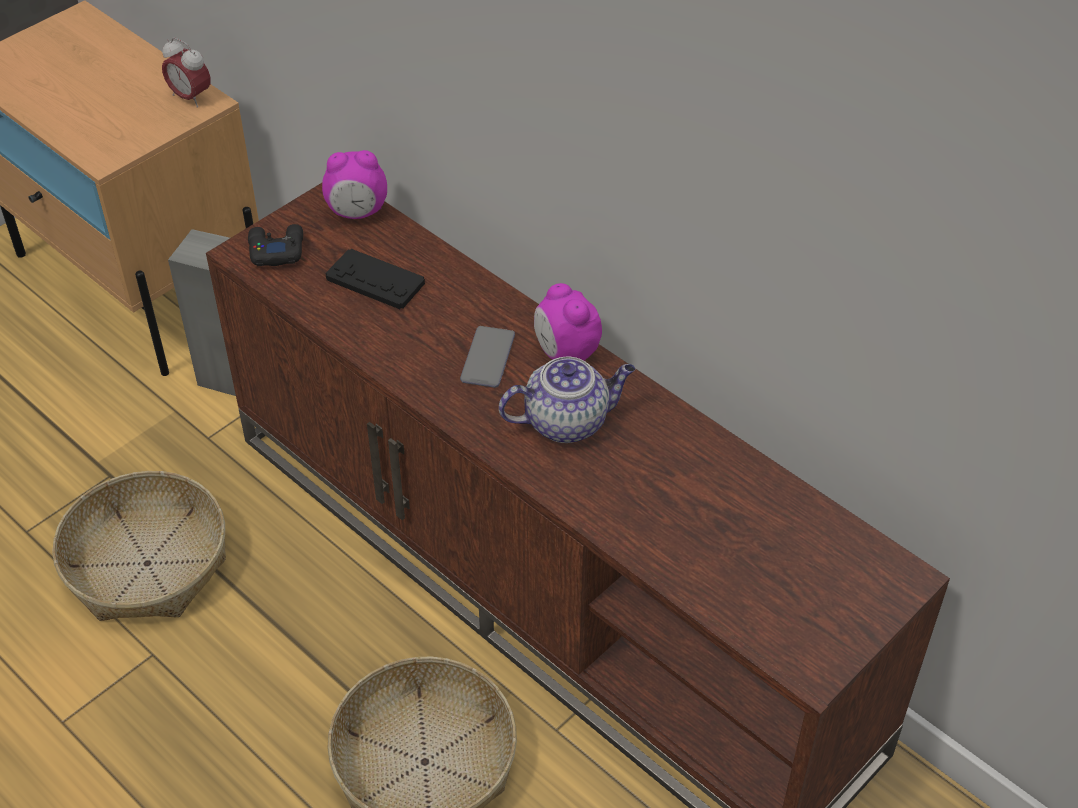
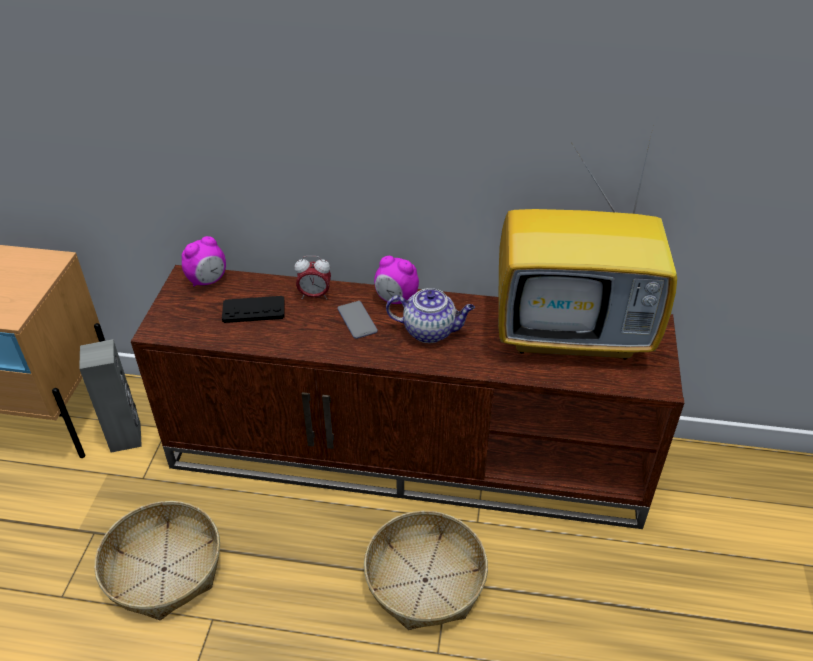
camera: 35 degrees left, 5 degrees down
(190, 97) = (40, 261): alarm clock -> alarm clock (314, 295)
(276, 250) = (176, 320): black game controller -> none
(568, 421) = (430, 331): teapot -> teapot turned 60 degrees clockwise
(766, 527) = (574, 333): none -> television

